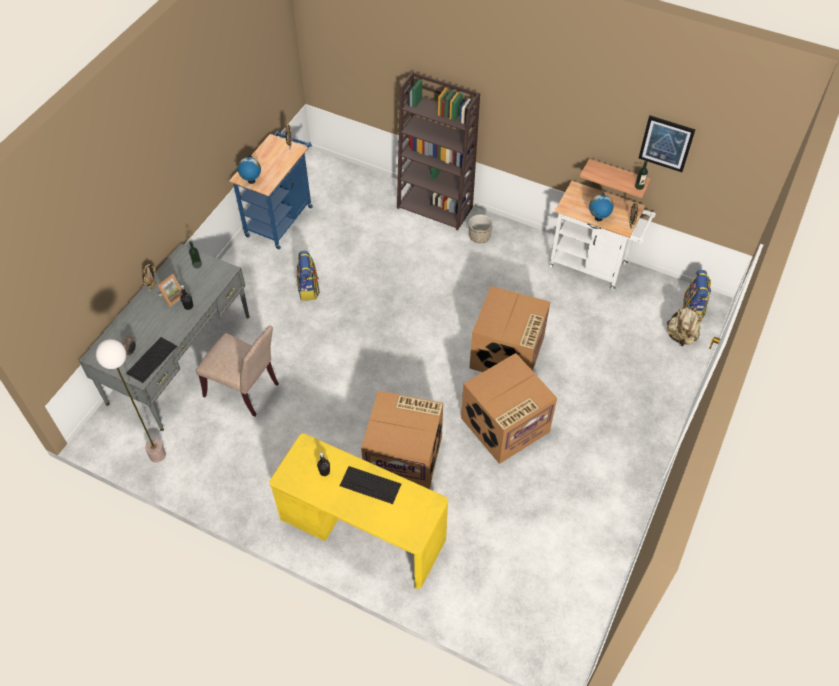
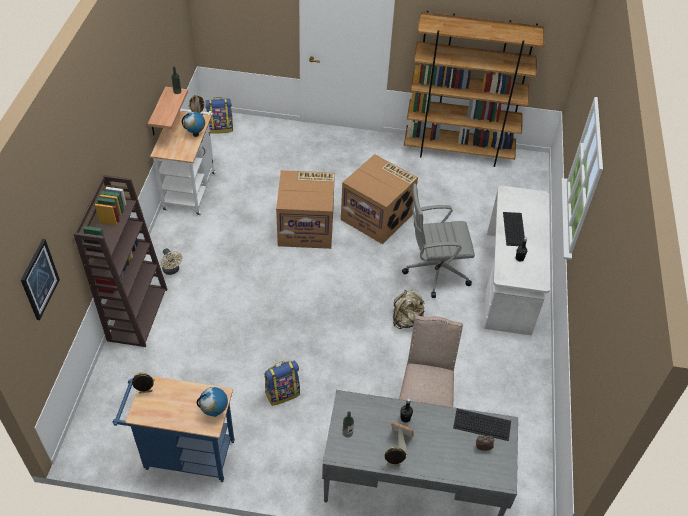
camera: 110 degrees left, 5 degrees down
(157, 454) = (524, 454): floor lamp -> none
(362, 530) = (509, 281): yellow desk -> white desk
(405, 457) = (434, 271): cardboard box -> grey office chair
(479, 236) = (172, 270): planter -> beige fan
(605, 561) = (458, 151): none -> brown bookcase
(666, 143) = (161, 47): picture -> picture (39, 279)
(680, 336) = (252, 132): beige backpack -> beige backpack (406, 319)

